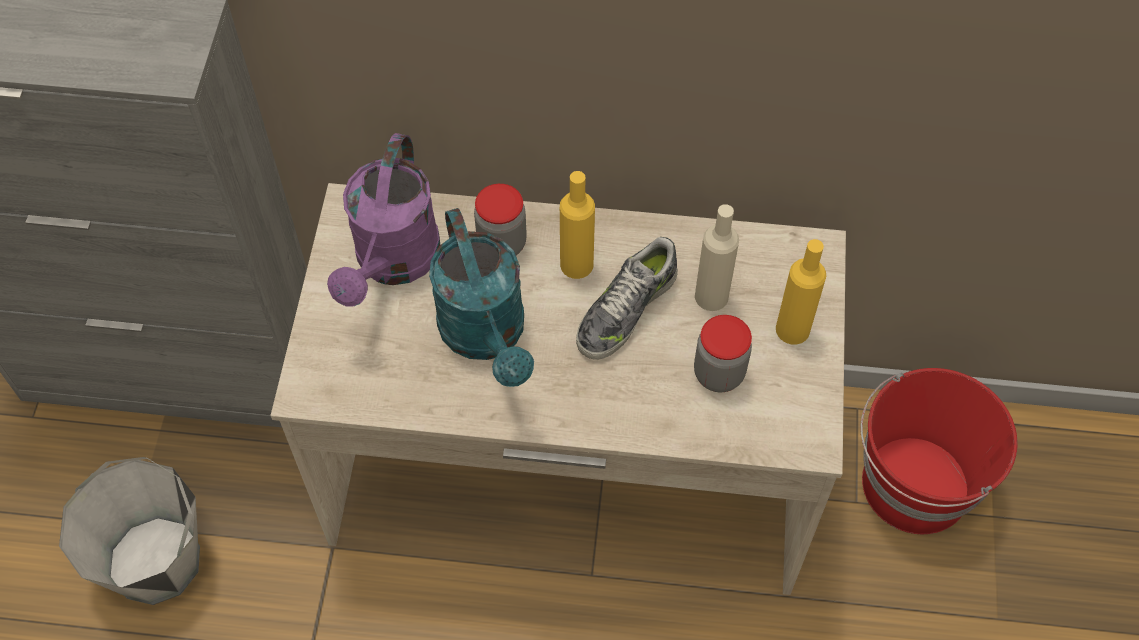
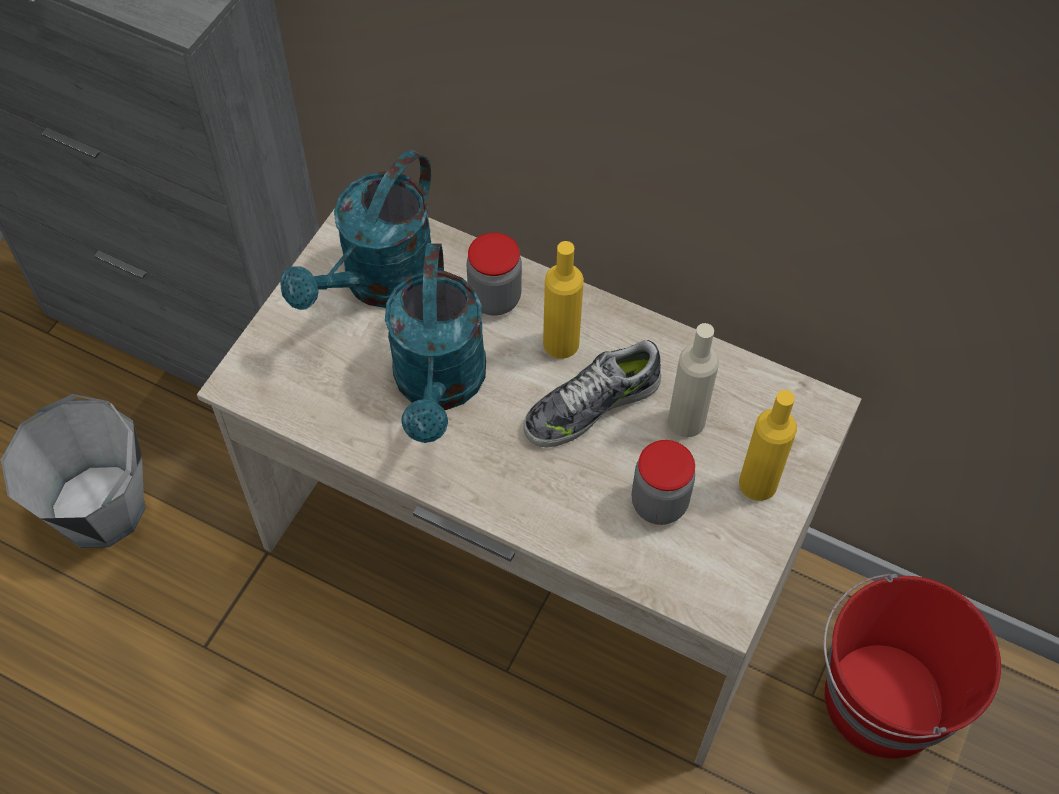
camera: 20 degrees right, 0 degrees up
(393, 263) = (379, 284): purple watering can -> turquoise watering can

